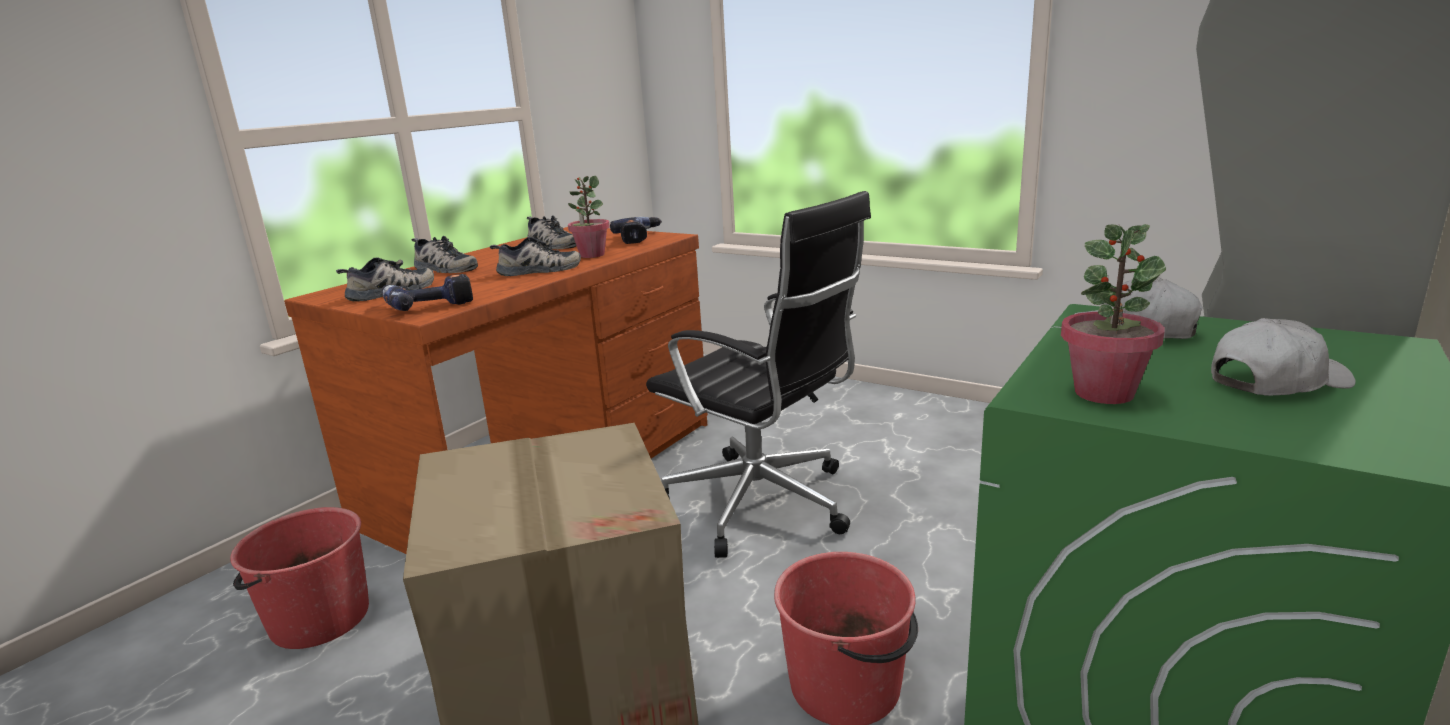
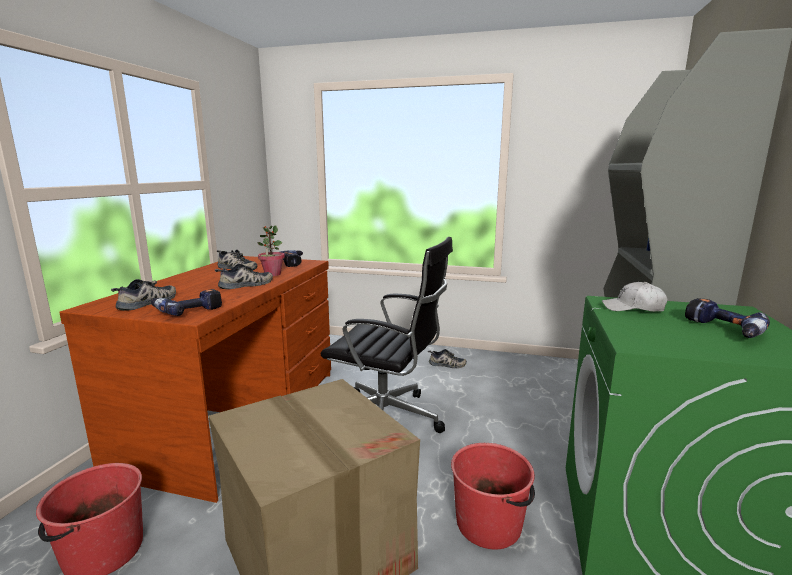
camera: 20 degrees left, 5 degrees down
(443, 268) = (172, 285): shoe -> shoe (446, 364)
(1104, 393) = (660, 341): potted plant -> none
(1276, 382) = (721, 330): white cap -> power drill

